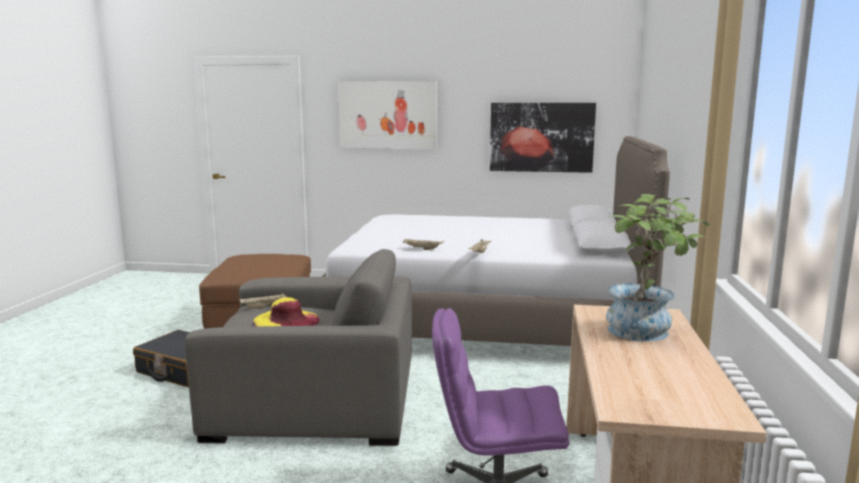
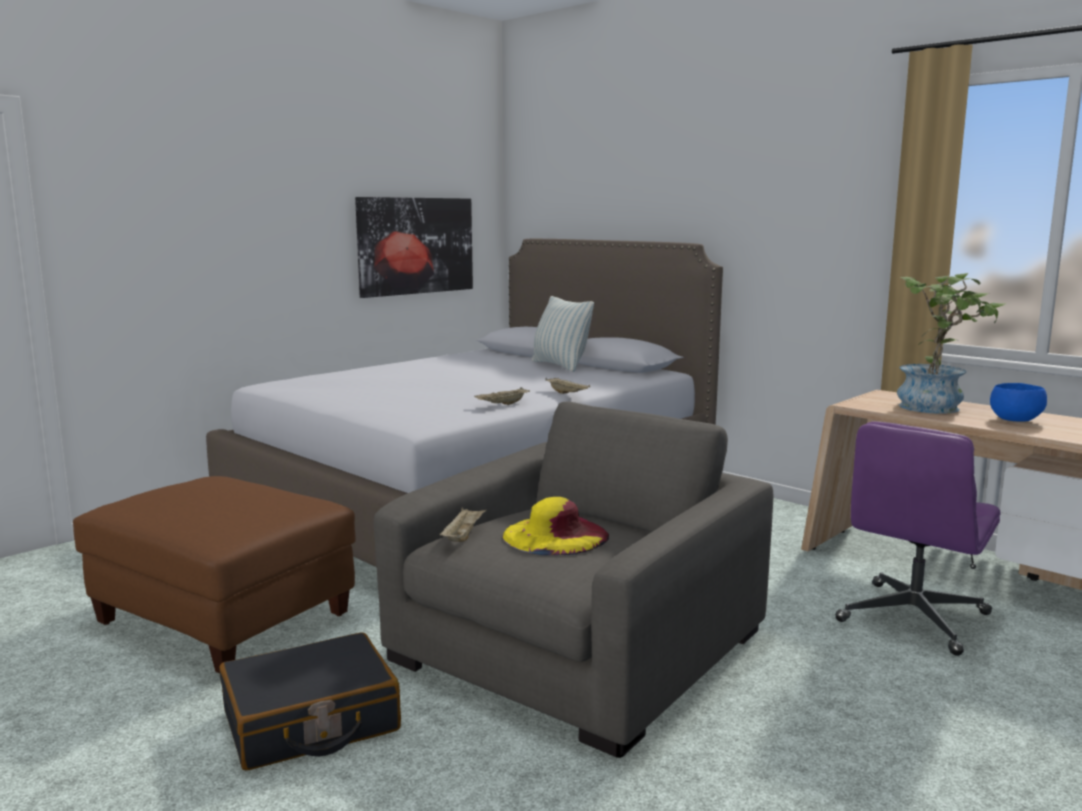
camera: 55 degrees left, 0 degrees up
(388, 115) = (206, 216): picture -> none
(564, 237) = (560, 365): none -> pillow
(649, 363) = (1014, 420): none -> blue bowl

